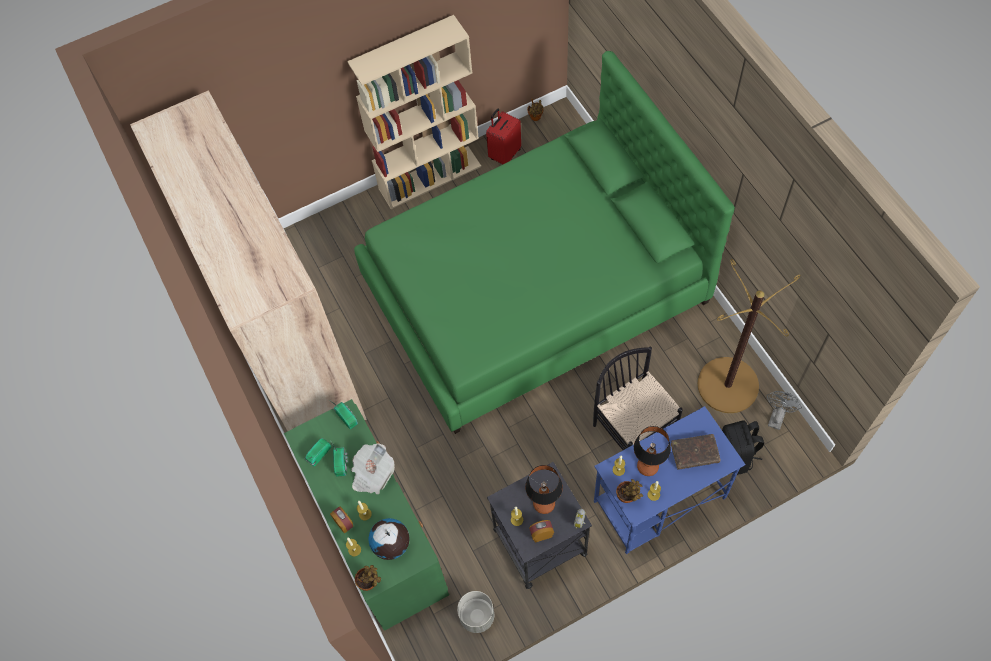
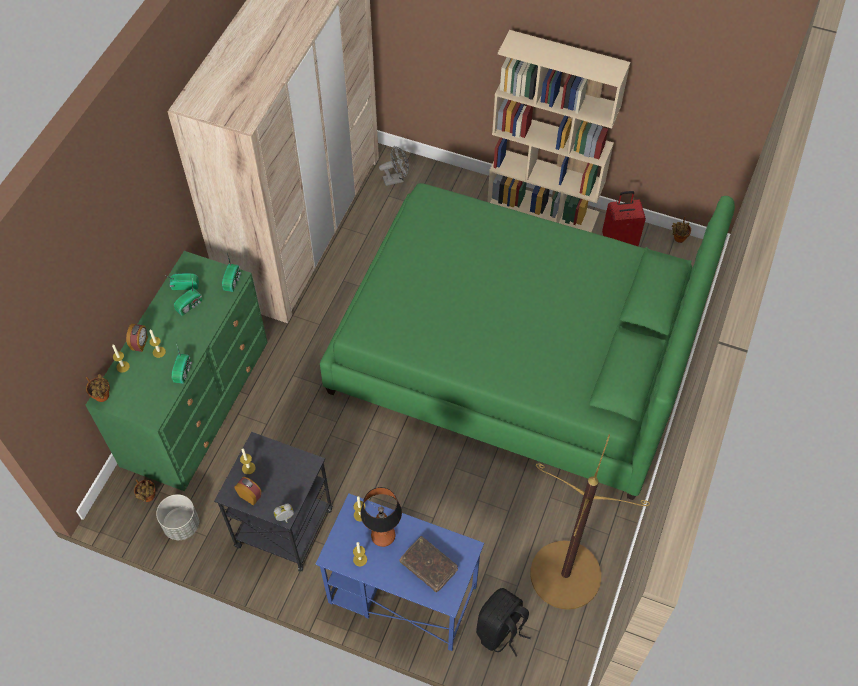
camera: 45 degrees right, 5 degrees down
(372, 474) = (197, 332): newspaper -> none
(391, 545) = (146, 389): globe -> none
(399, 507) = (183, 371): none -> radio
(544, 503) = (280, 478): table lamp -> none
(627, 497) = (340, 540): potted plant -> potted plant (148, 497)
(632, 426) = (453, 523): black chair -> none
(777, 416) = (573, 640): grey fan -> grey fan (396, 179)

